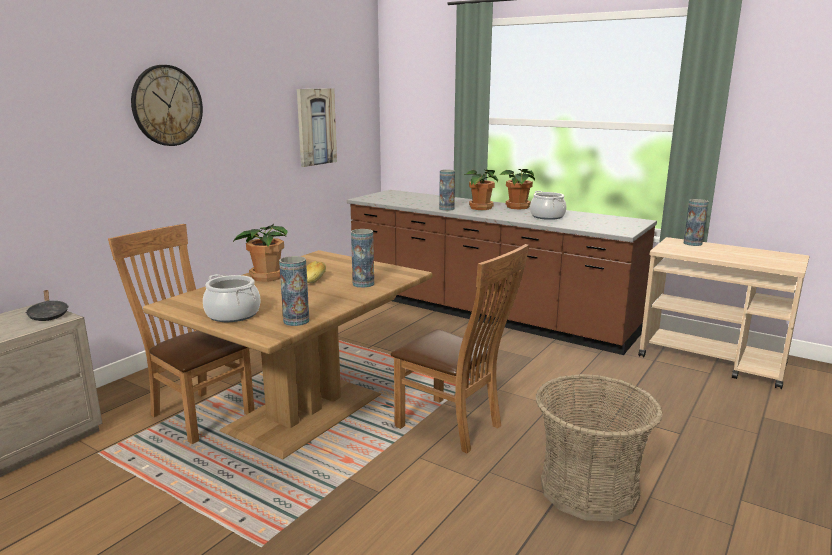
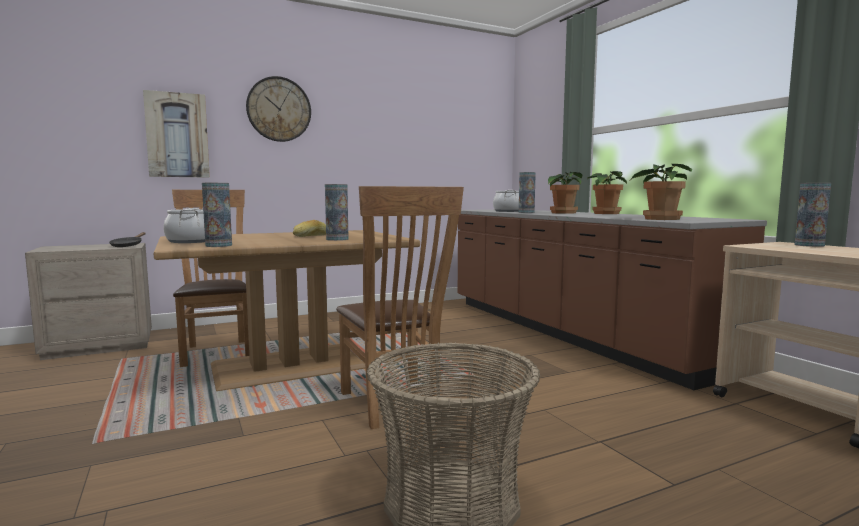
camera: 30 degrees right, 10 degrees down
(266, 276) = (281, 234): potted plant -> potted plant (660, 219)
(316, 127) = (433, 144): picture -> picture (177, 135)
(547, 216) = (621, 216): cooking pot -> cooking pot (509, 211)

